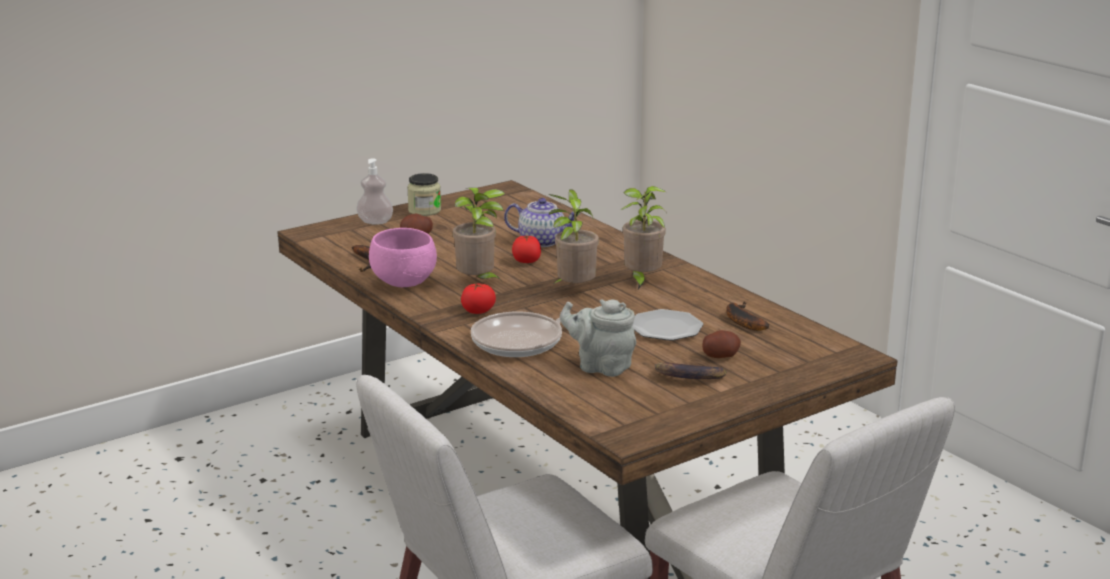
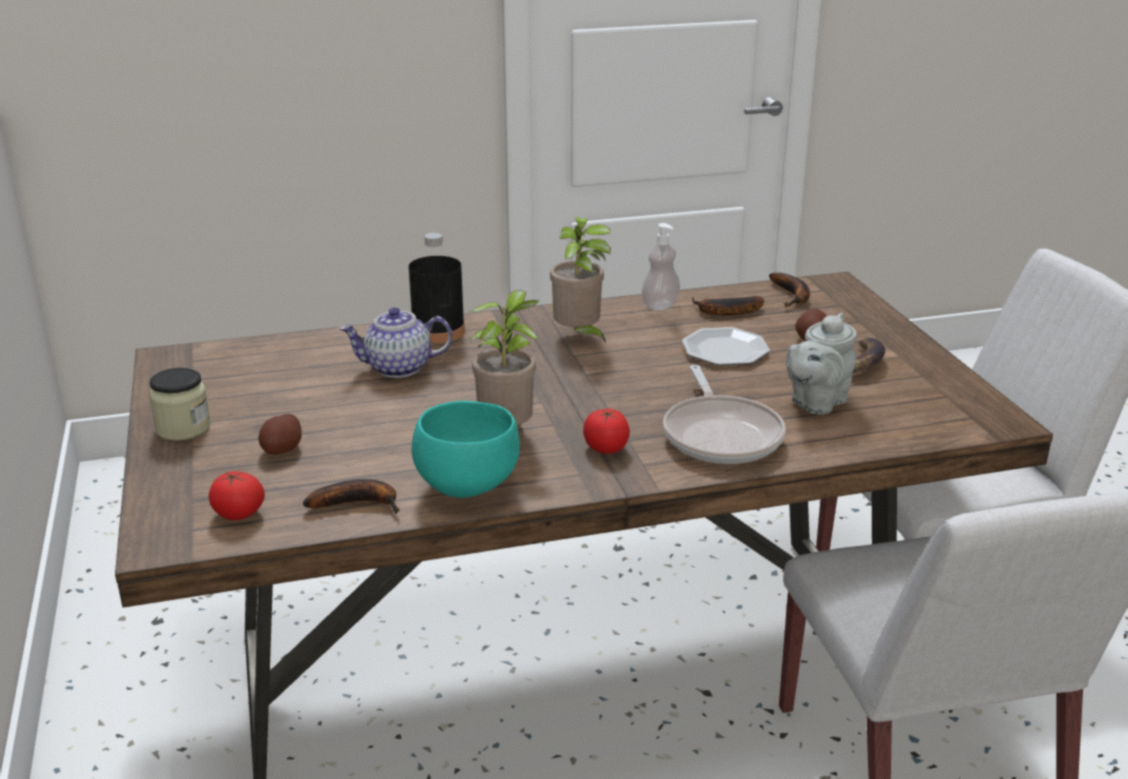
camera: 70 degrees left, 5 degrees up
(375, 222) = (184, 474): soap dispenser -> soap dispenser (660, 305)
(405, 283) = (467, 485): pink bowl -> turquoise bowl
(526, 261) = (459, 389): tomato -> tomato (238, 514)
(542, 241) = (398, 368): teapot -> teapot turned 135 degrees counterclockwise
(573, 290) = (579, 378): potted plant -> none
(608, 241) = (438, 331): none -> black bottle
(806, 342) = (792, 296): none -> banana

